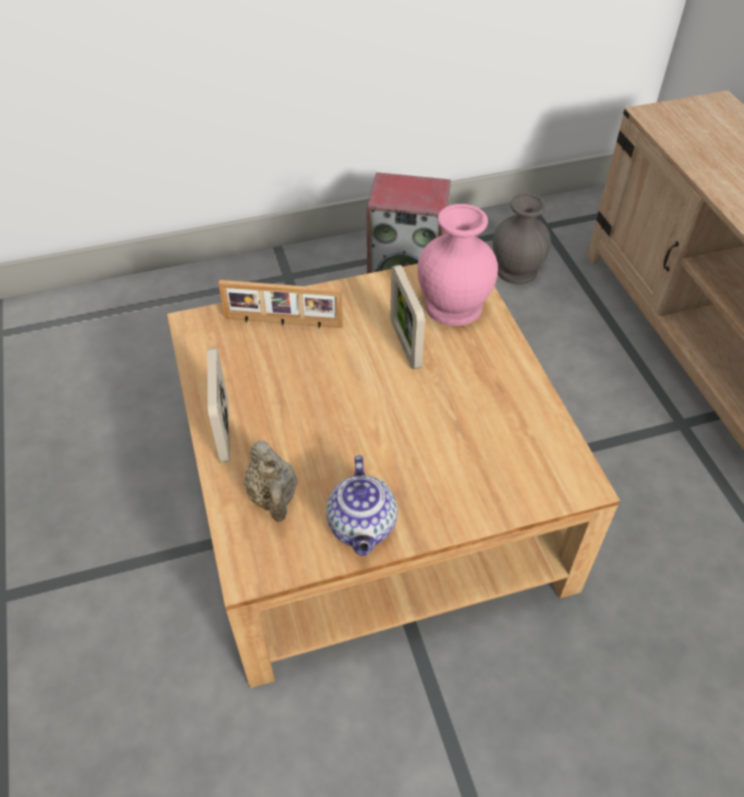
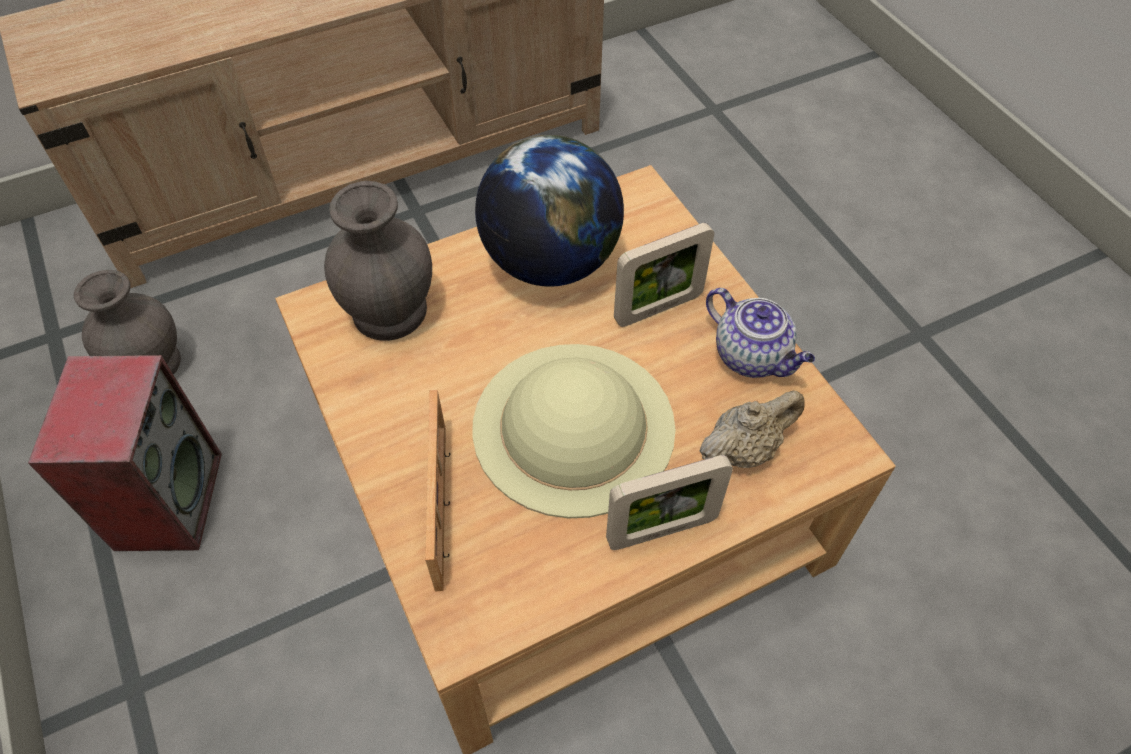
camera: 100 degrees left, 5 degrees up
(325, 396) = (573, 426): none -> beige hat
(363, 527) = (752, 356): teapot -> teapot turned 60 degrees clockwise
(405, 344) = (467, 353): picture frame -> picture frame (658, 308)
(455, 307) = (390, 308): pink vase -> grey vase
(492, 403) = (550, 262): none -> globe

